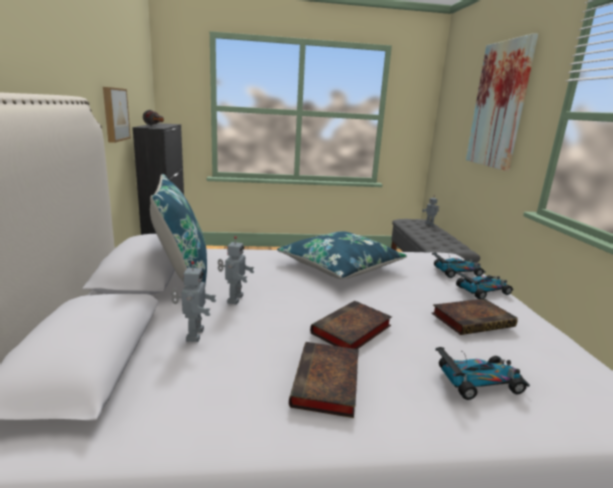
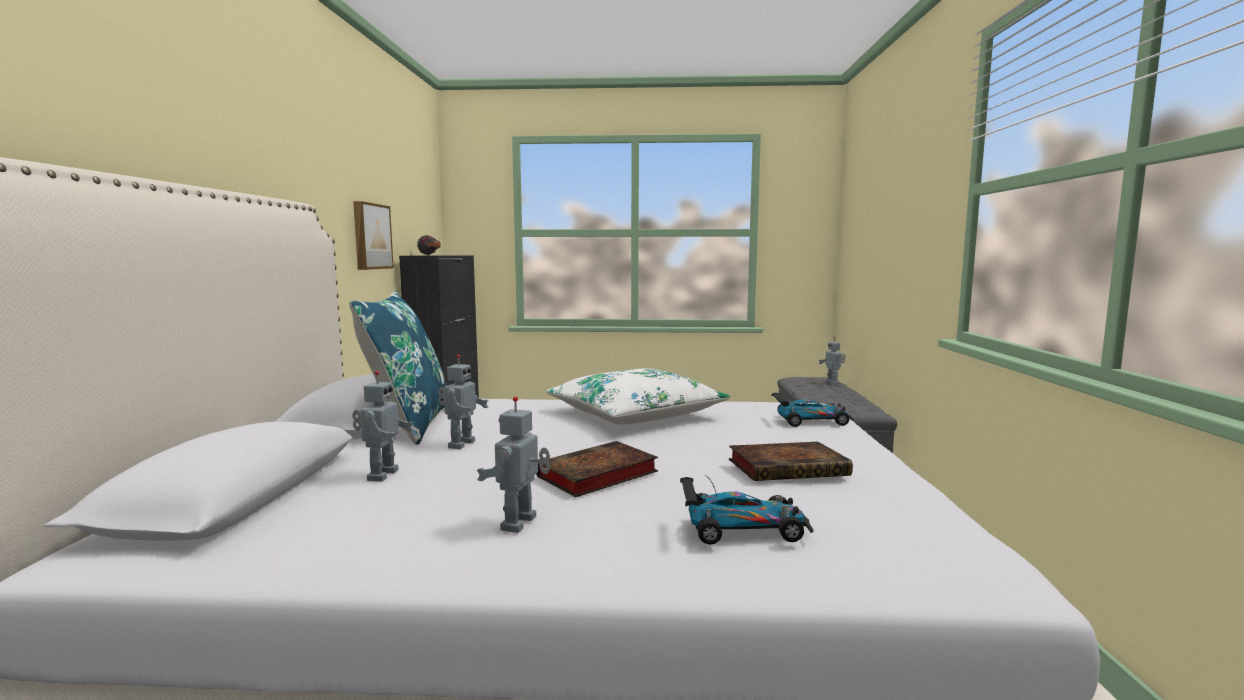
camera: 10 degrees right, 10 degrees down
(327, 384) = (521, 524): book -> toy robot
(340, 266) = (635, 415): blue pillow -> white pillow
(482, 291) = (834, 440): toy car -> none
(499, 105) = (903, 194): picture -> none

